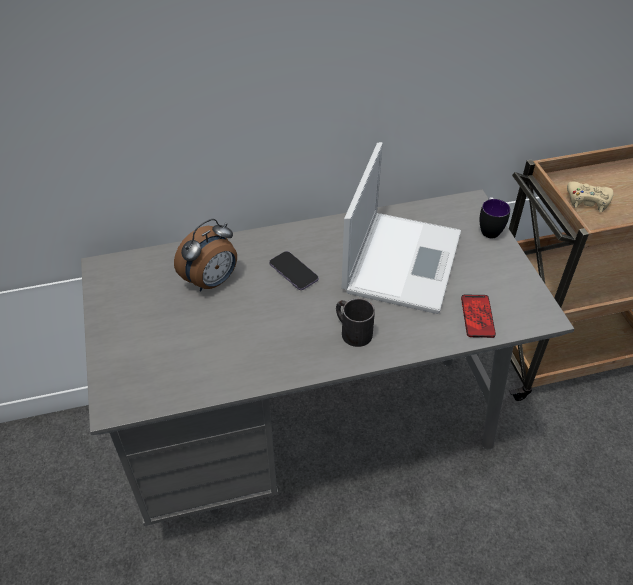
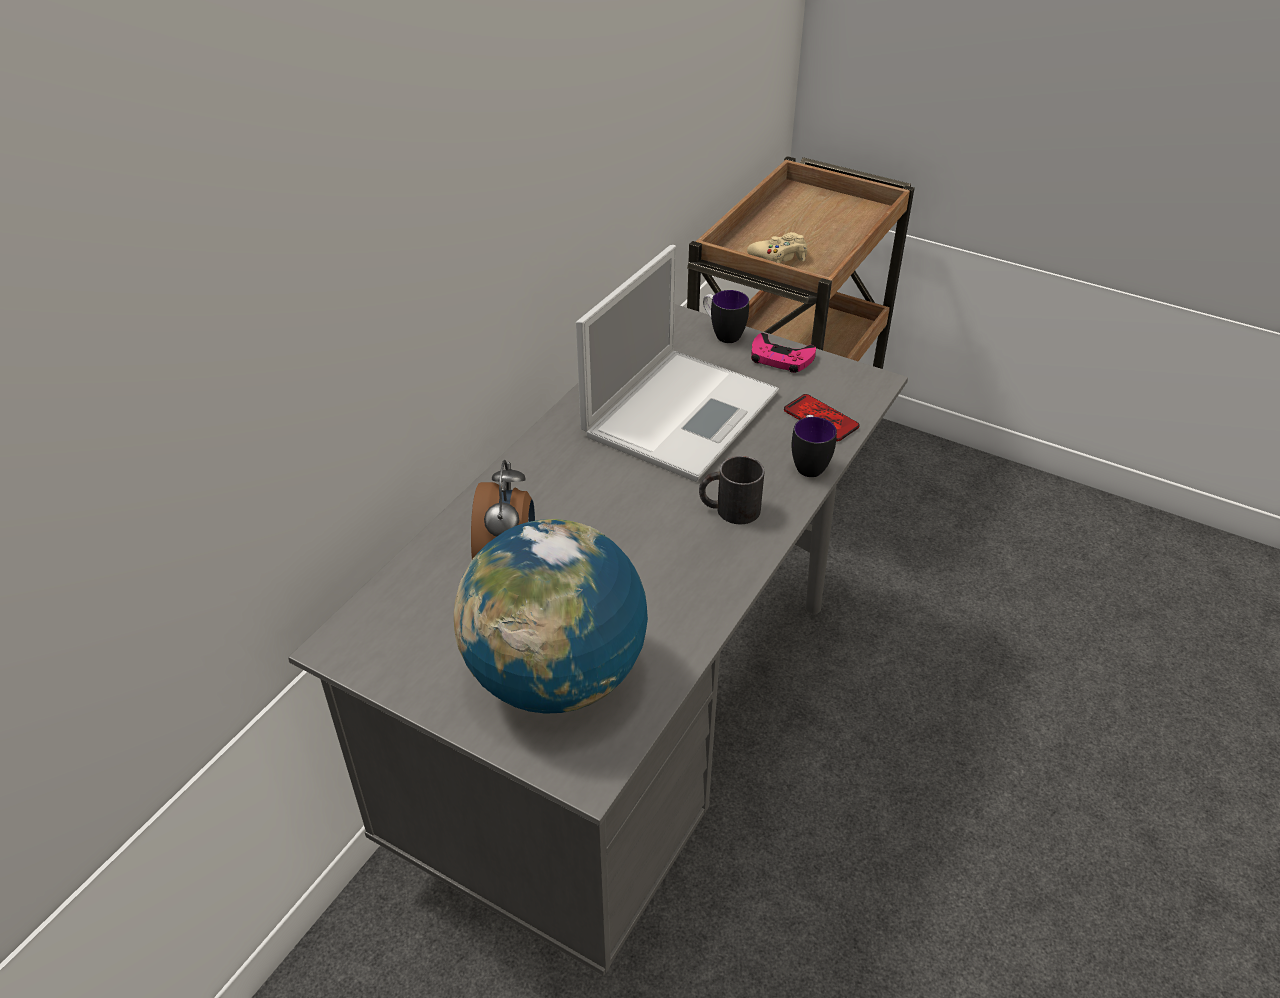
camera: 45 degrees left, 5 degrees down
(160, 351) = (556, 677): none -> globe
(293, 272) = (588, 494): phone -> none
(402, 259) = (682, 411): laptop -> laptop turned 60 degrees clockwise
(432, 337) = (809, 463): none -> mug
(504, 265) = (780, 358): none -> pink game controller

